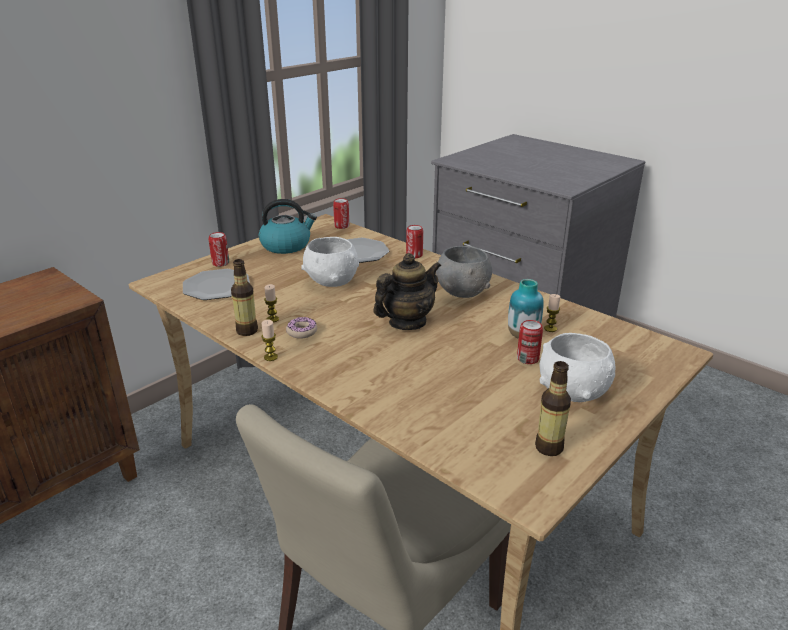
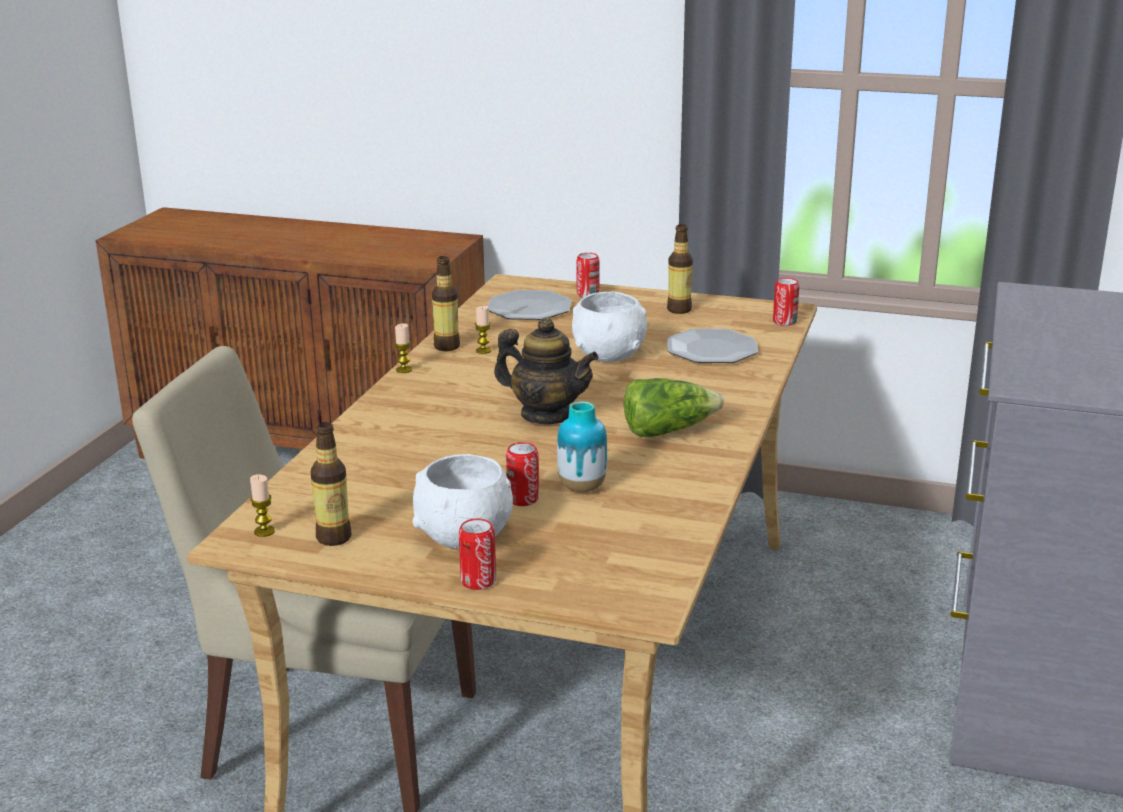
camera: 65 degrees right, 5 degrees down
(286, 245) = (679, 310): kettle -> bottle
(302, 332) = (469, 370): donut -> none
(414, 255) = (749, 381): can -> can (478, 581)
(462, 292) = (668, 431): grey bowl -> lettuce
(550, 328) = (622, 503): candle -> candle (264, 531)

